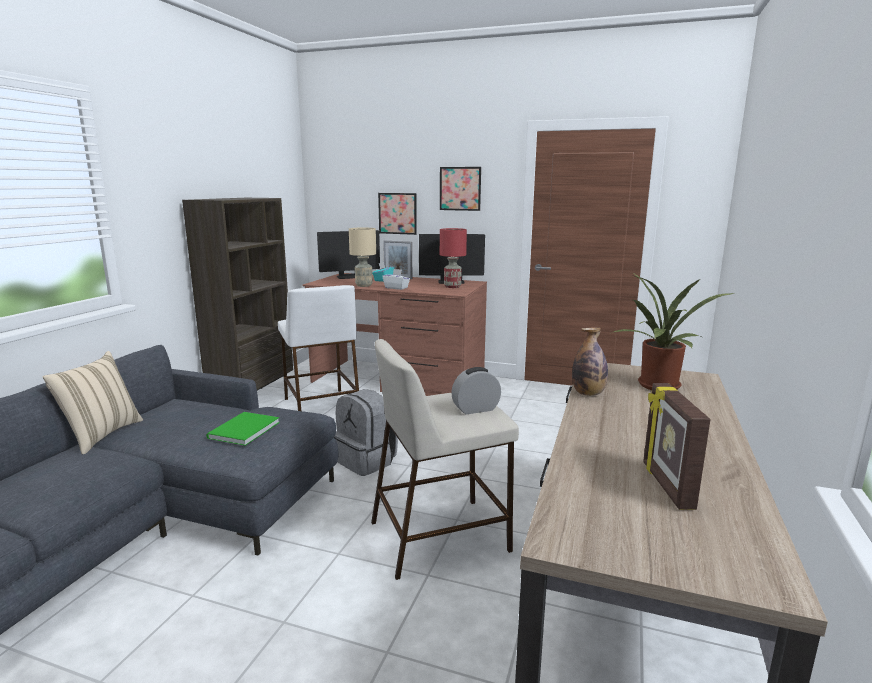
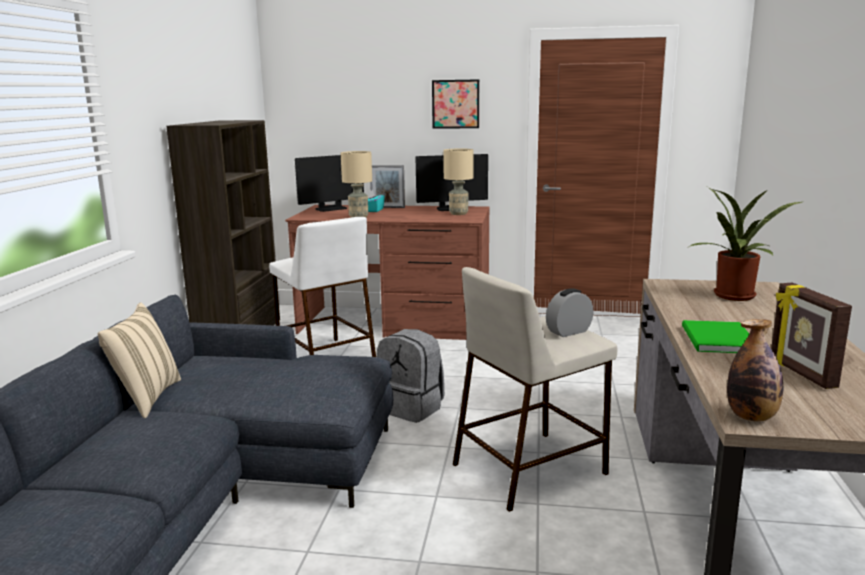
camera: 10 degrees left, 0 degrees up
(241, 430) = (307, 379): green book -> green book (716, 340)
(396, 288) = (398, 218): white tissue box -> none
(397, 213) = (382, 133): picture -> none
(452, 287) = (459, 214): red table lamp -> beige table lamp
(588, 394) = (676, 307): bottle -> bottle (751, 417)

